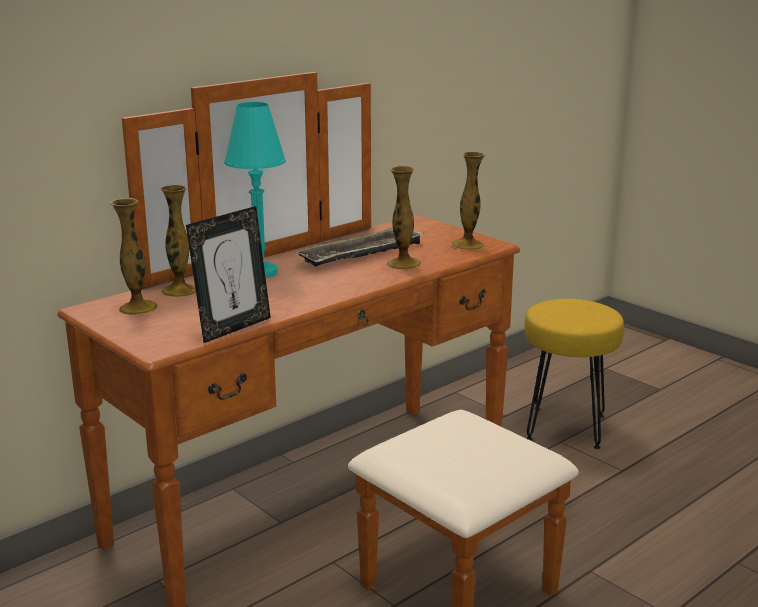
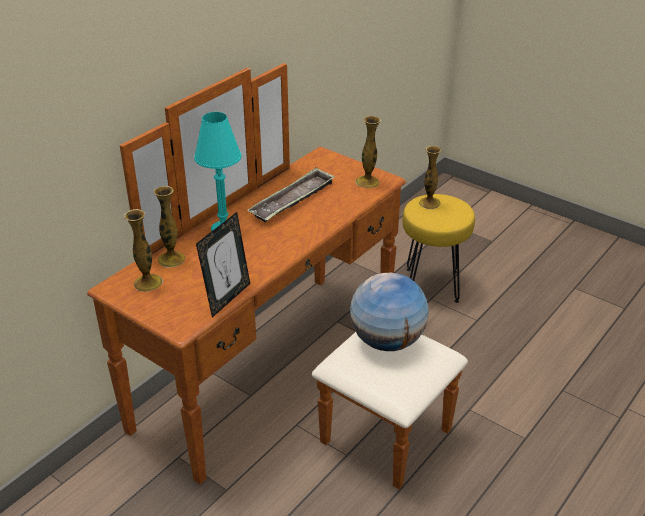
camera: 10 degrees left, 15 degrees up
(404, 264) = (327, 210): vase -> vase (429, 203)
(462, 433) = (387, 341): none -> globe

